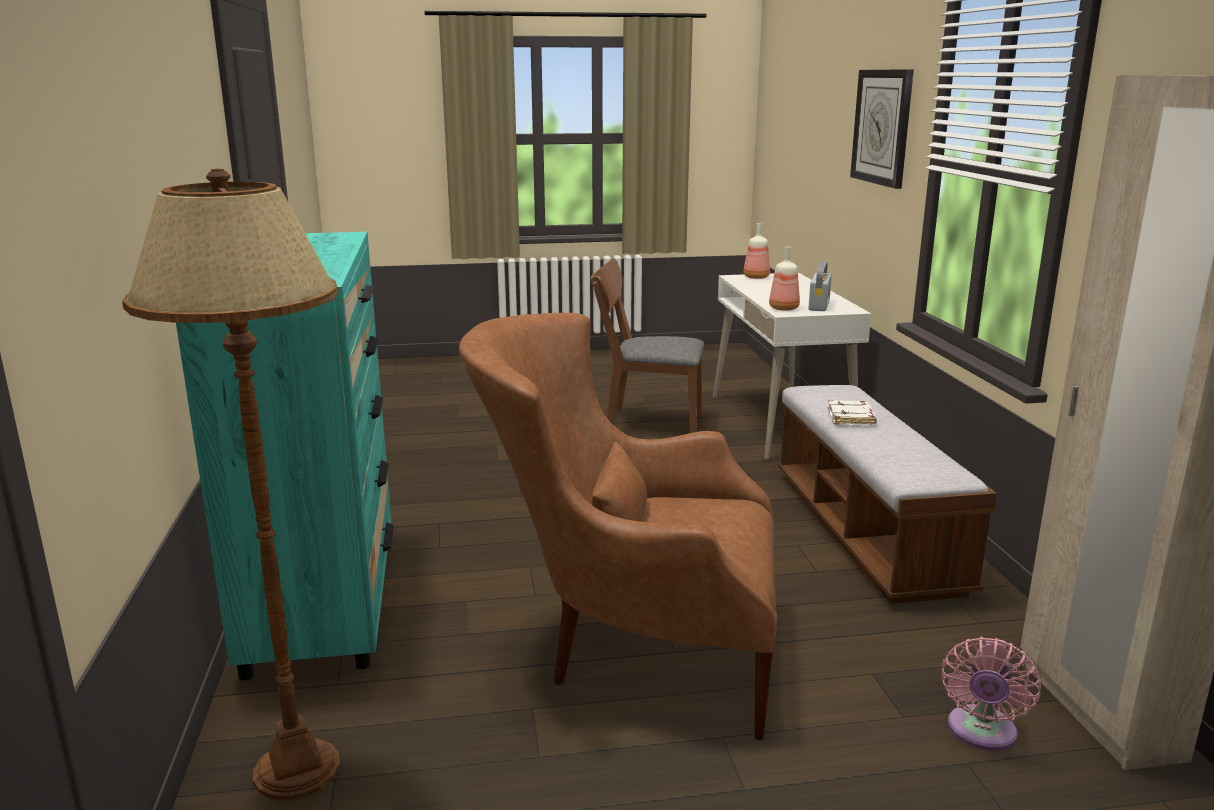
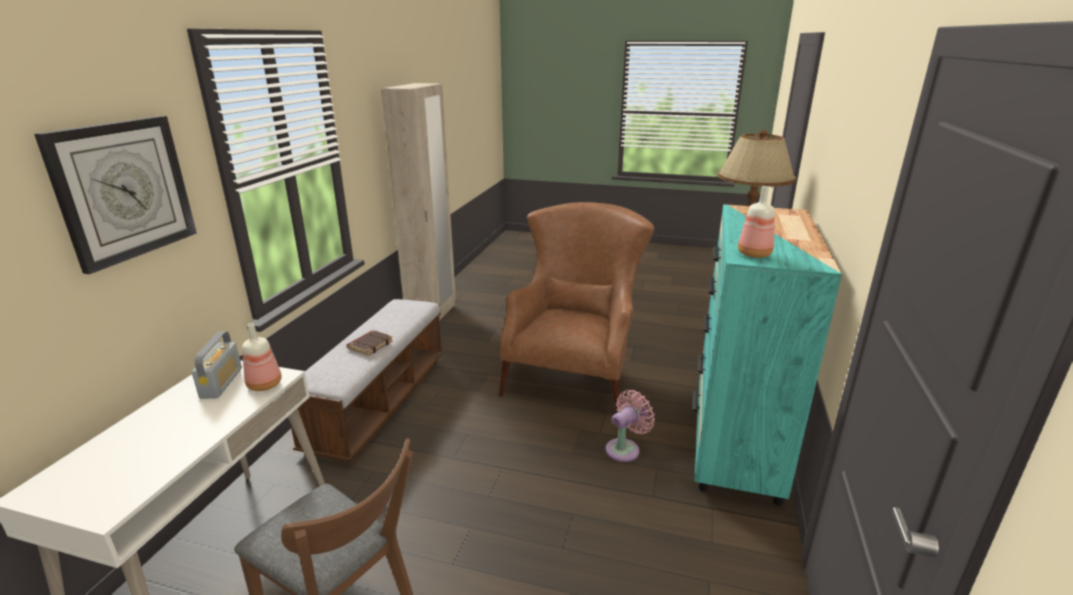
camera: 155 degrees left, 5 degrees up
(630, 649) = (575, 372): brown armchair -> brown armchair turned 105 degrees counterclockwise
(755, 277) = (88, 499): bottle -> bottle (755, 254)
(819, 305) = (221, 383): radio -> radio turned 135 degrees clockwise
(852, 418) = (370, 345): white book -> brown book
(981, 733) = (479, 320): pink fan -> pink fan (625, 448)

